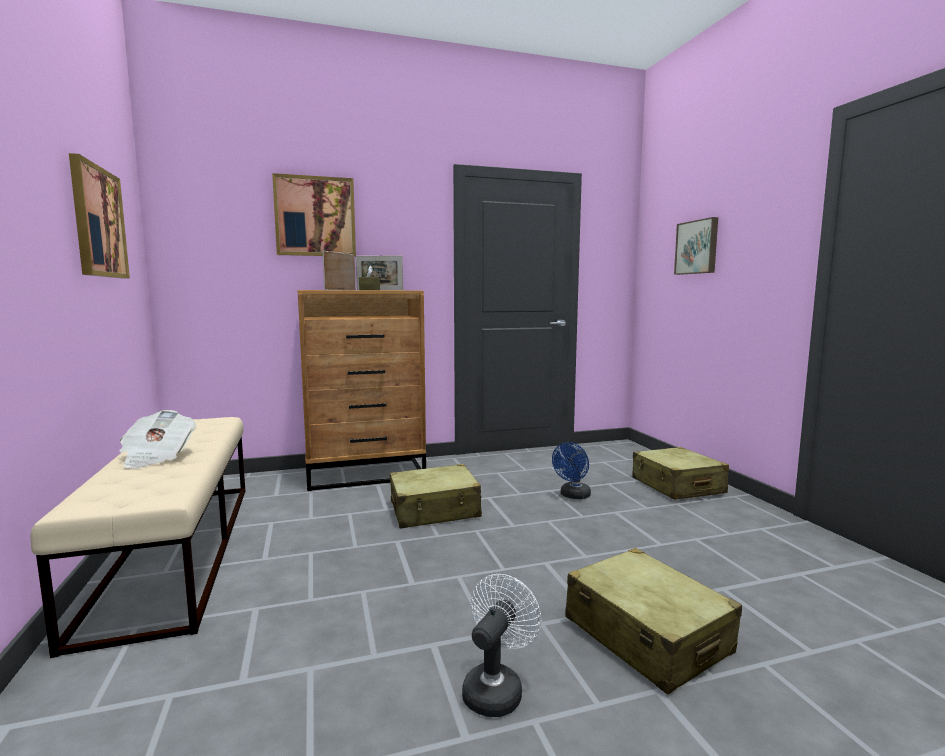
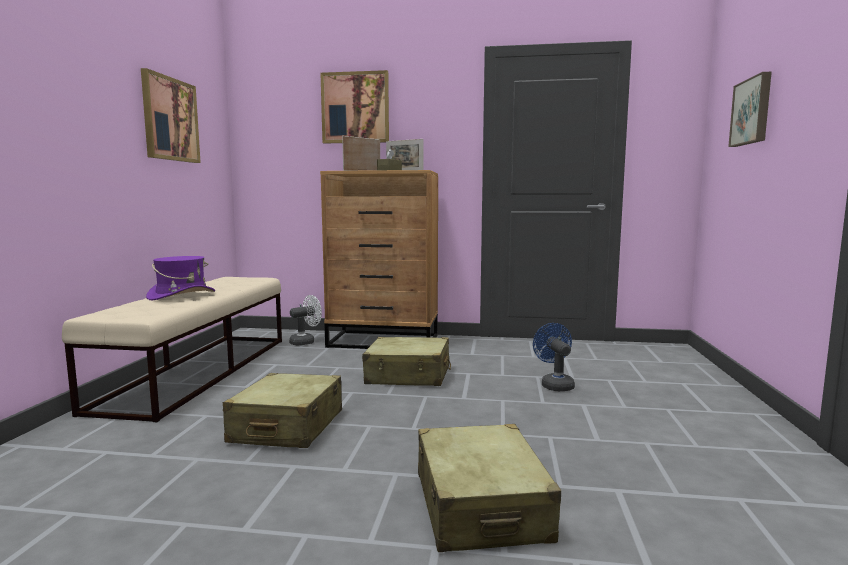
camera: 25 degrees right, 0 degrees up
(157, 457) = (182, 295): newspaper -> purple hat
(496, 688) = (304, 506): white fan -> white fan (306, 342)
(573, 496) = (554, 384): blue fan -> blue fan turned 105 degrees clockwise
(677, 486) = (690, 393): beige suitcase -> beige suitcase (287, 427)

